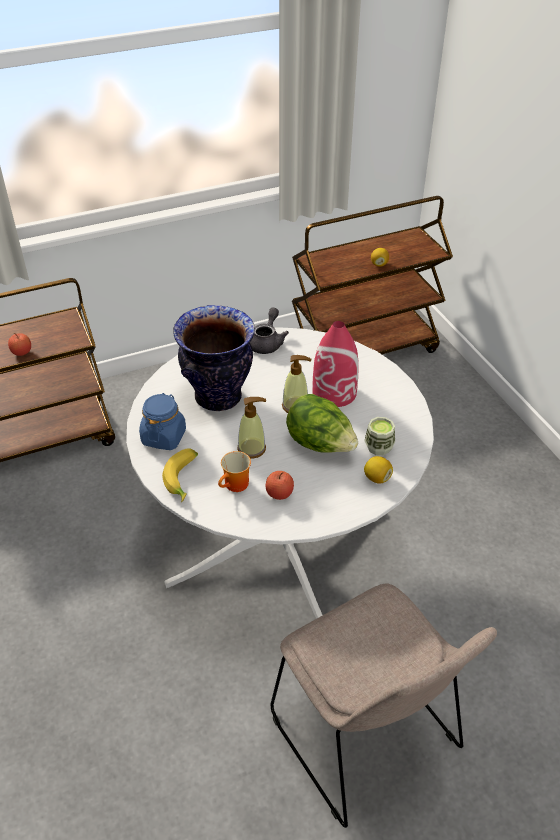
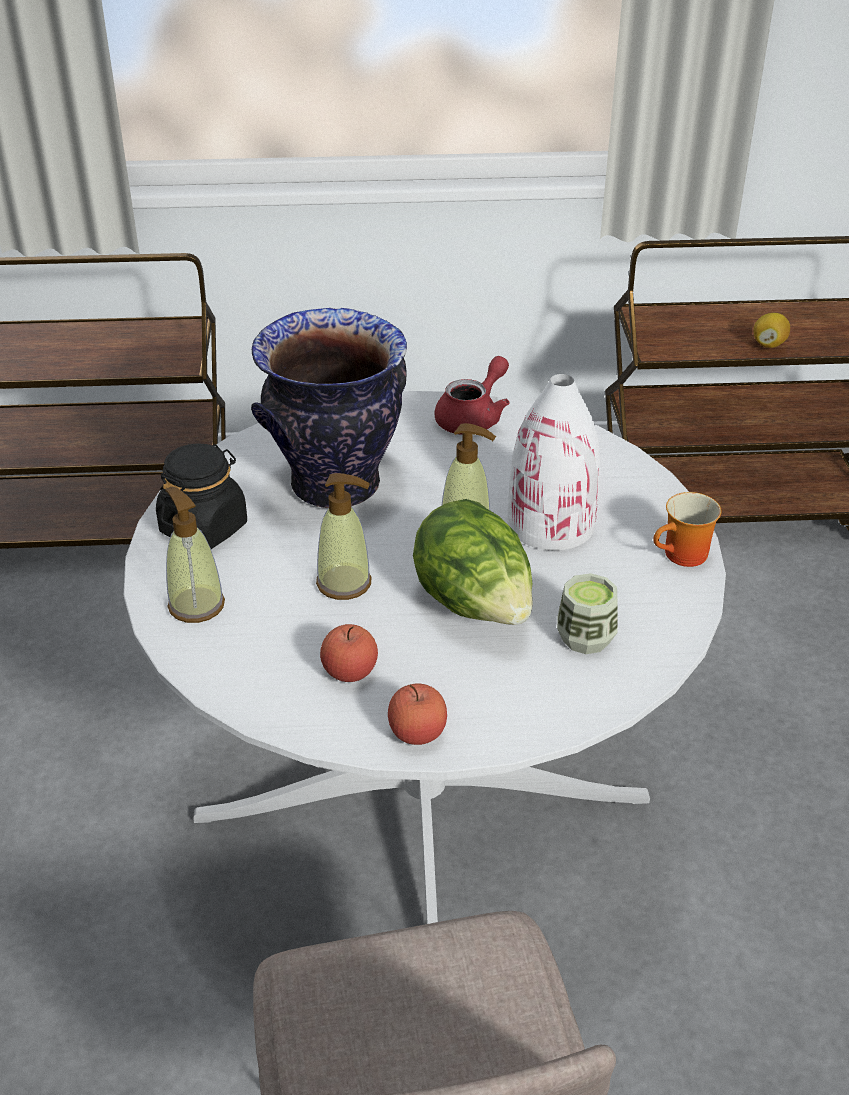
camera: 20 degrees right, 5 degrees down
(22, 352) = (87, 364): apple -> apple (417, 733)
(164, 437) = (204, 528): blue jar -> black jar
(184, 479) = (196, 605): banana -> soap dispenser
(236, 486) = (279, 639): mug -> mug (684, 557)
(267, 342) = (474, 418): grey teapot -> red teapot
(335, 393) = (552, 524): red vase -> white vase
(377, 478) = (552, 692): lemon -> none

